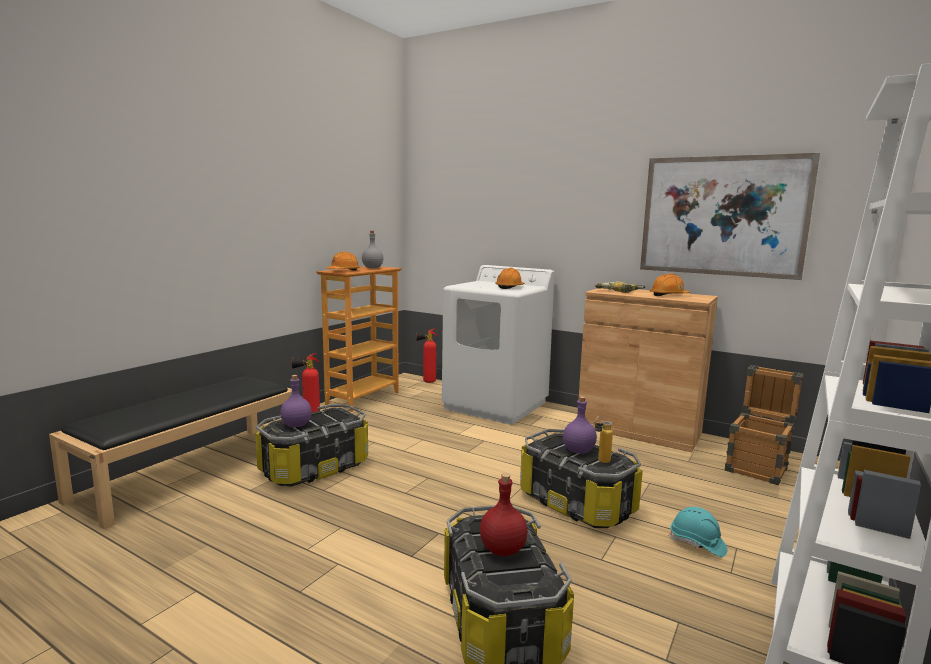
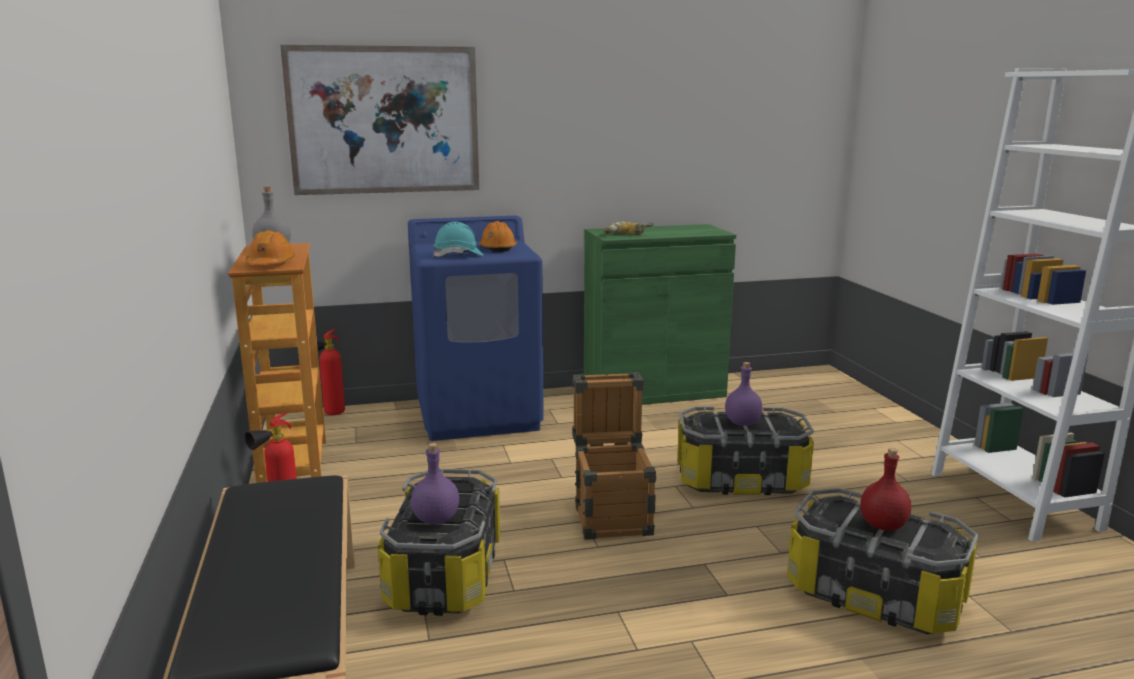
camera: 45 degrees left, 5 degrees up
(496, 405) = (479, 414): white washing machine -> blue washing machine
(600, 461) = (775, 425): bottle -> none
(638, 430) = (653, 391): brown cabinet -> green cabinet
(668, 295) = (681, 231): orange hard hat -> none
(697, 544) = (860, 471): turquoise hard hat -> turquoise hard hat (458, 255)
(722, 216) = (707, 135): picture -> picture (384, 120)
(758, 467) = (785, 391): crate -> crate (612, 514)

